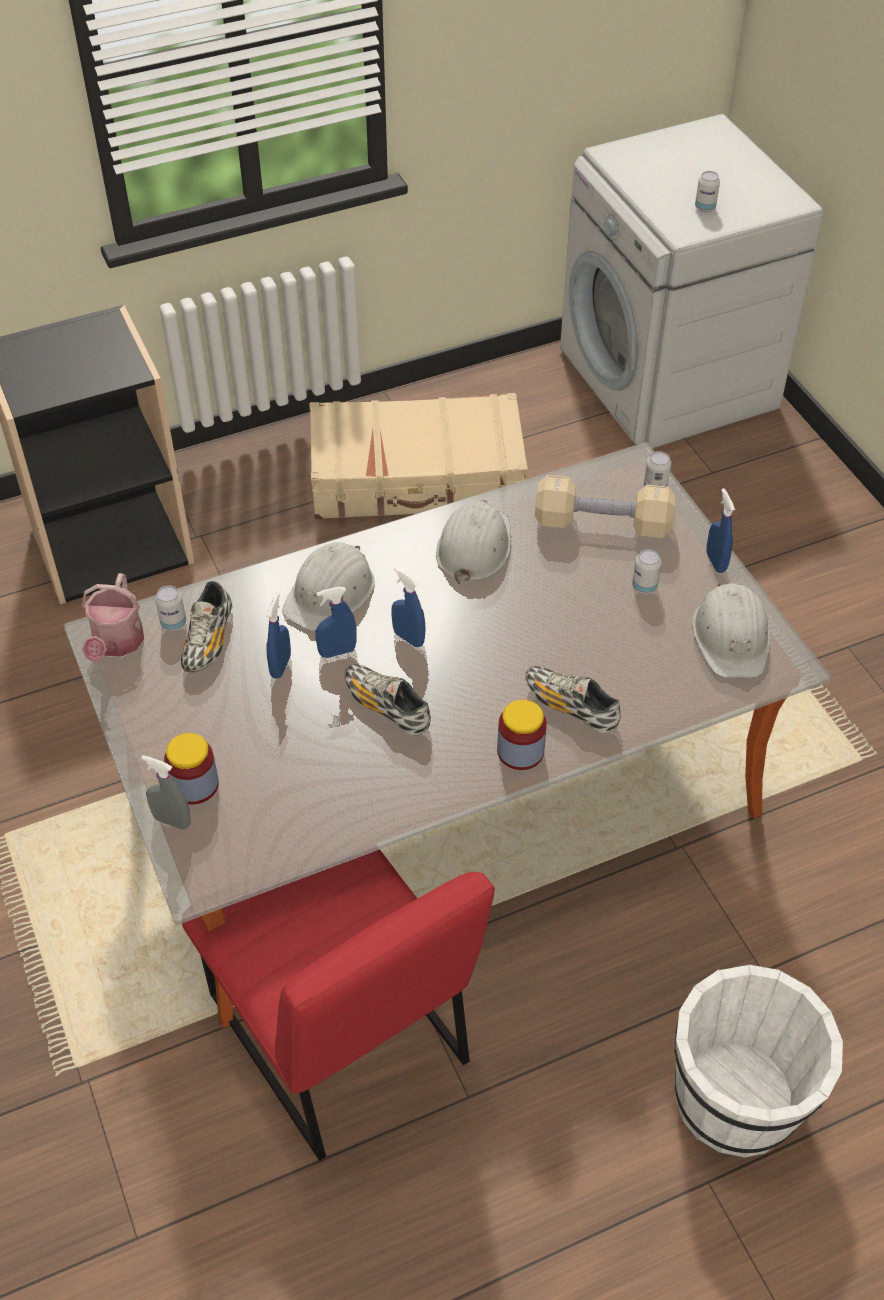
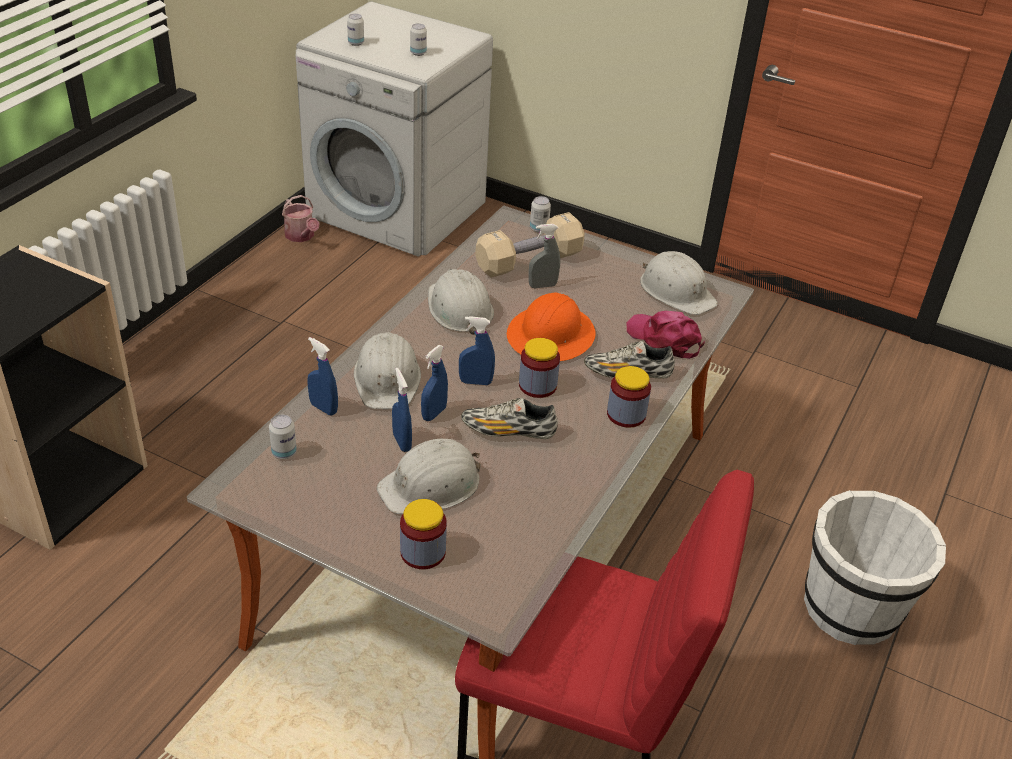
camera: 40 degrees left, 10 degrees down
(116, 644) = (250, 488): watering can -> watering can (301, 236)
(172, 821) = (432, 586): grey spray bottle -> grey spray bottle (542, 286)
(208, 641) = (326, 451): shoe -> none
(264, 724) = (431, 485): none -> white hard hat
(418, 477) = (277, 334): beige suitcase -> none
(464, 673) = (537, 385): none -> jar
(535, 624) = (551, 336): none -> orange hard hat
(644, 587) = (594, 285): can -> can (356, 43)
(654, 687) = (664, 339): none -> pink cap
(716, 562) = (621, 254): blue spray bottle -> blue spray bottle (323, 408)

